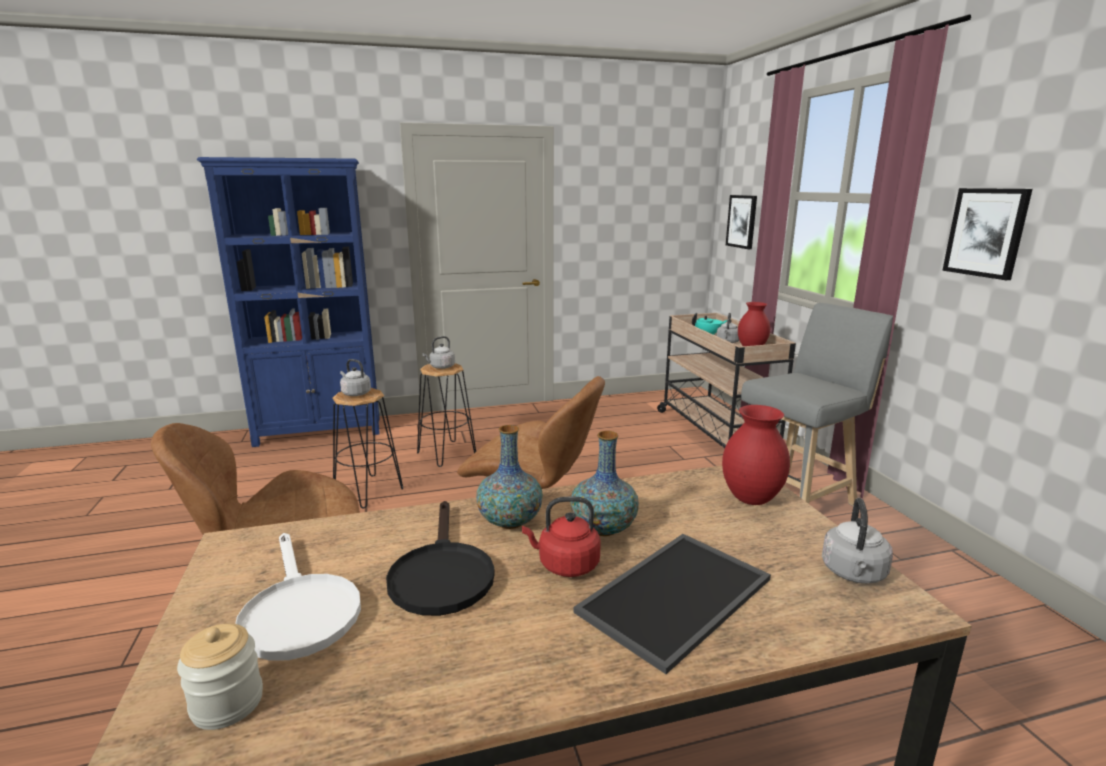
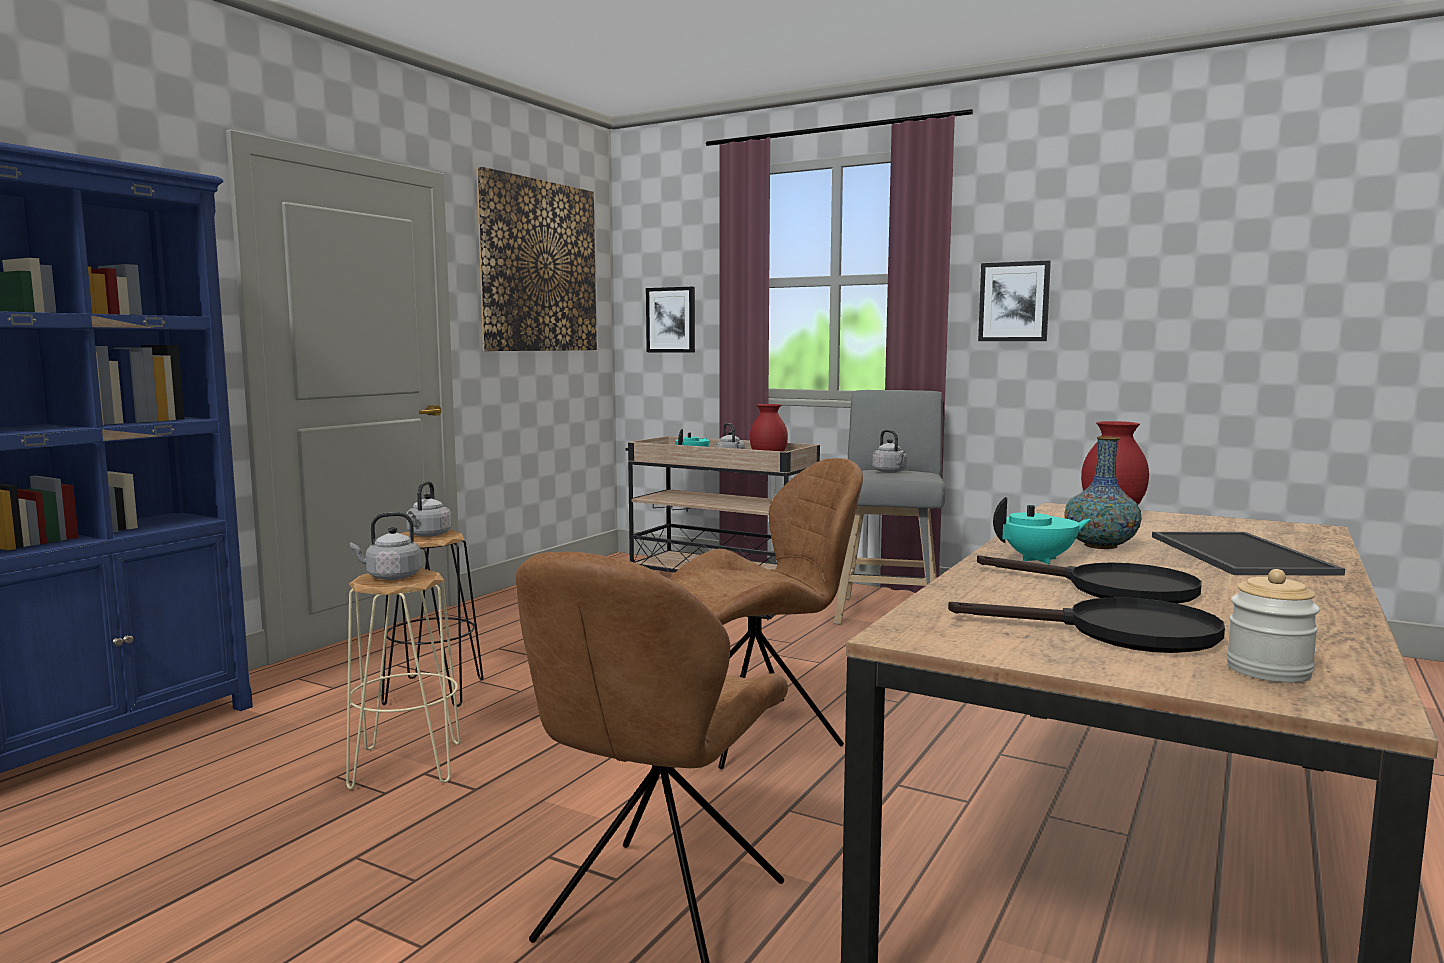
camera: 45 degrees left, 10 degrees down
(298, 611) = (1120, 633): white frying pan -> black frying pan
(369, 491) = (407, 765): black stool -> beige stool
(510, 521) = (1040, 560): vase -> turquoise teapot
(565, 565) = (1151, 563): red kettle -> none
(637, 182) = (539, 266): none -> picture
(853, 574) = (1259, 525): grey kettle -> grey kettle (890, 472)

